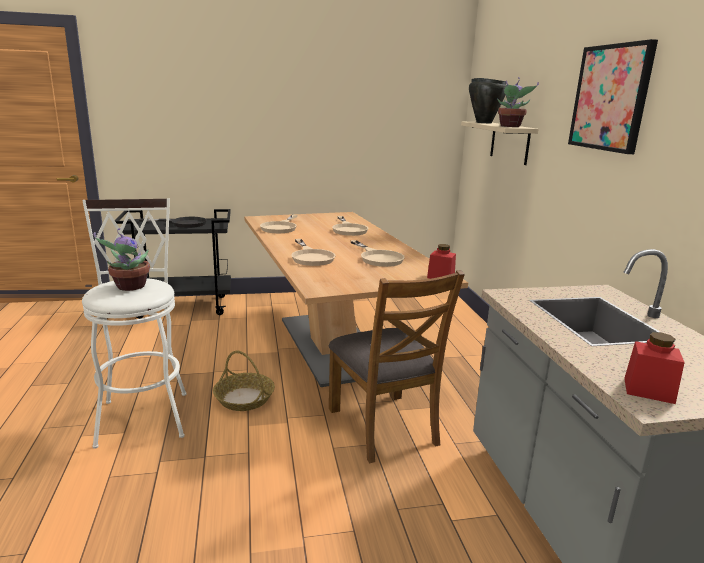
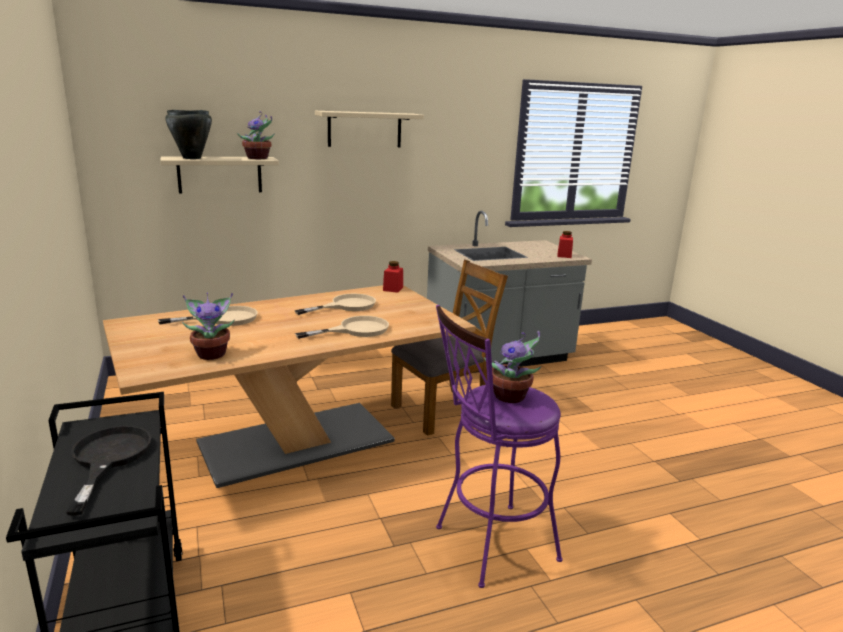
camera: 100 degrees left, 0 degrees up
(144, 413) = (487, 545): white stool -> purple stool
(244, 398) = (430, 483): basket -> none
(281, 227) = (212, 354): beige frying pan -> potted plant
(610, 98) = (364, 129): picture -> beige shelf

